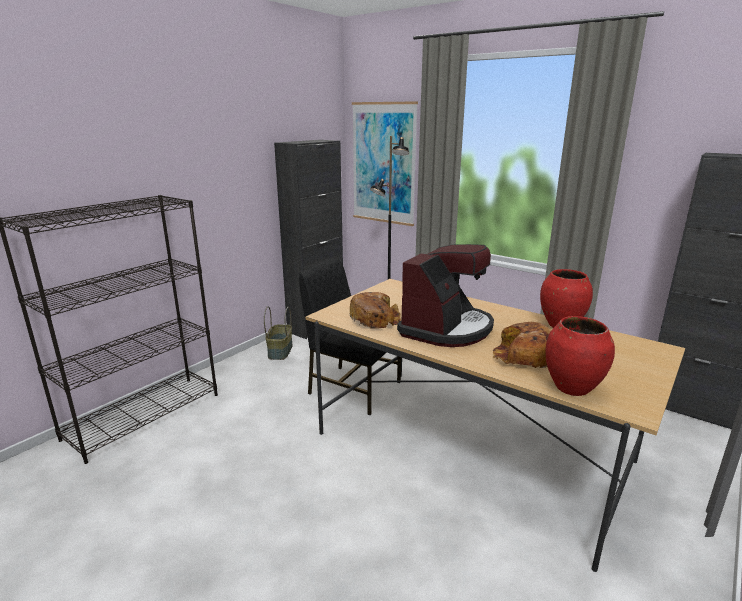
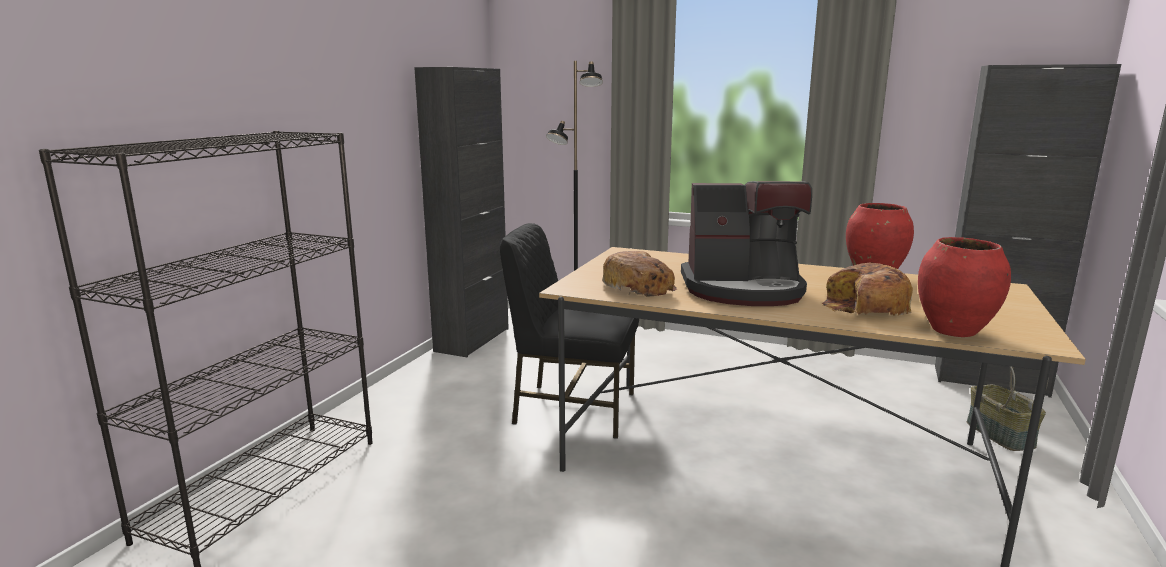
camera: 15 degrees left, 5 degrees down
(280, 351) = (436, 376): basket -> basket (998, 434)
(383, 164) = (554, 104): picture -> none
(447, 328) = (743, 289): coffee machine -> coffee machine turned 75 degrees clockwise

